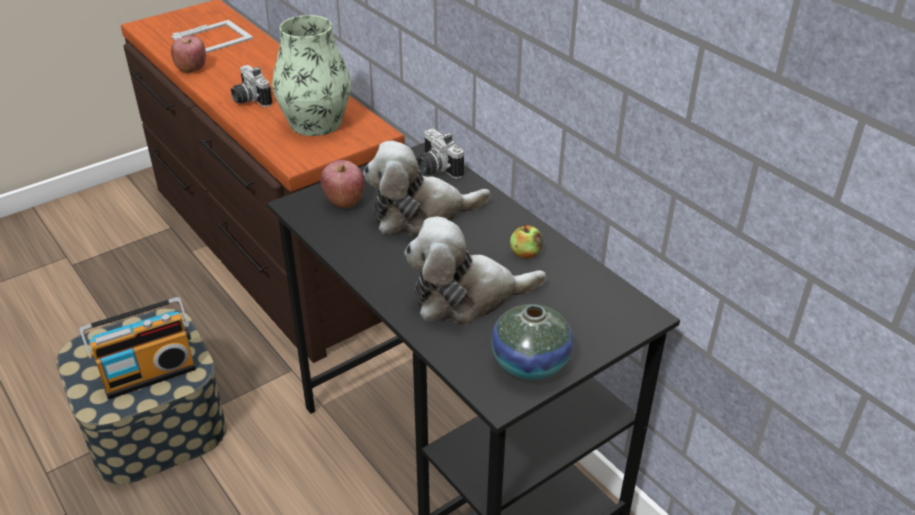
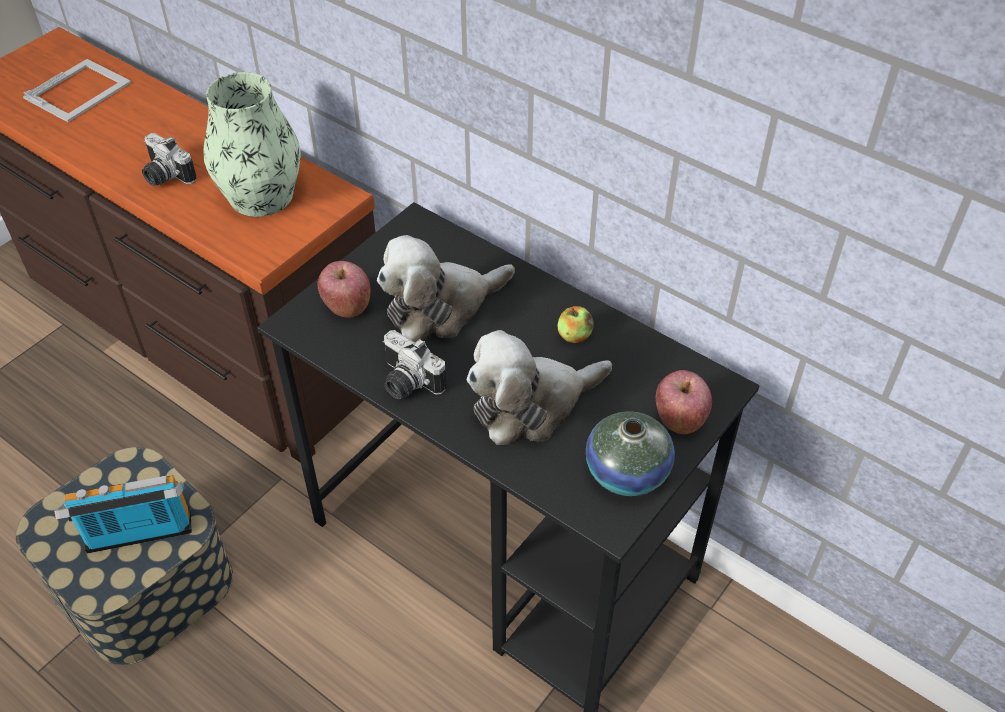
camera: 15 degrees left, 10 degrees up
(149, 373) = (139, 536): radio -> radio turned 150 degrees counterclockwise
(191, 68) = (71, 142): apple -> apple (680, 419)
(434, 169) = (434, 242): camera -> camera (406, 383)

